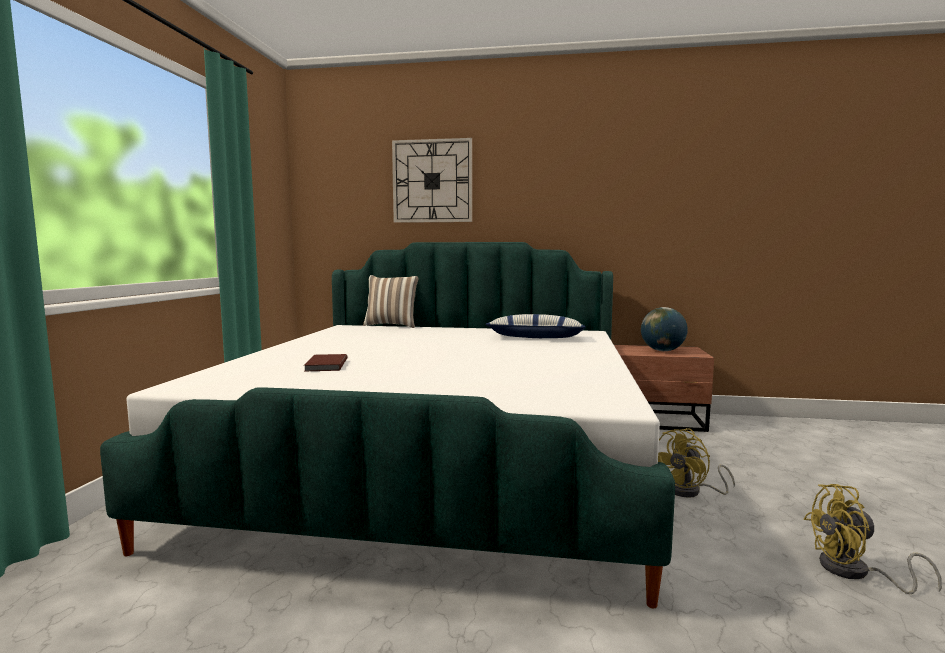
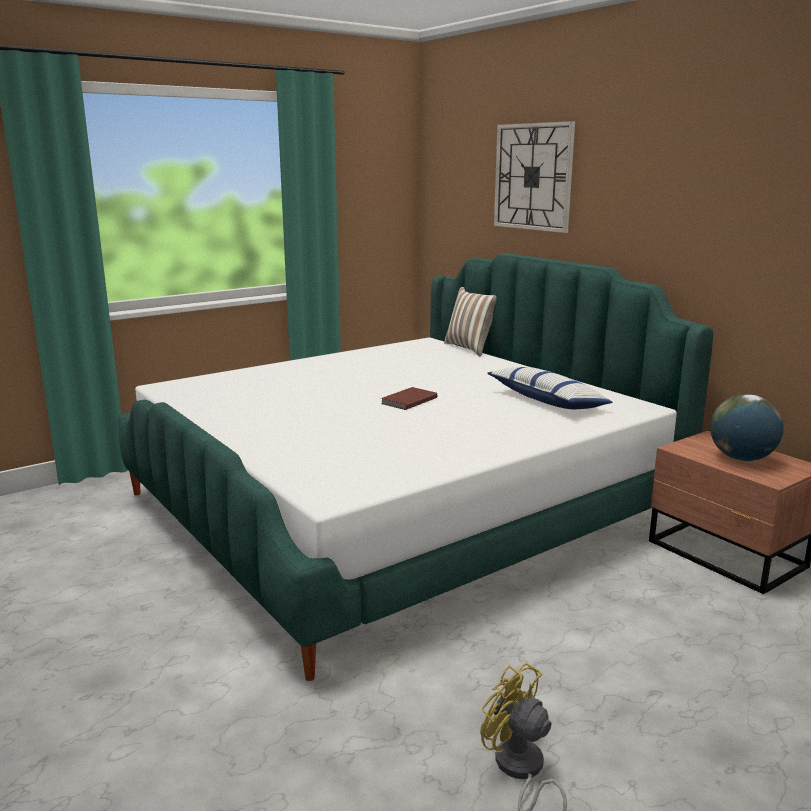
camera: 45 degrees right, 10 degrees up
(325, 365) = (283, 389): brown book -> brown book (407, 400)
(691, 491) = (555, 634): yellow fan -> none

